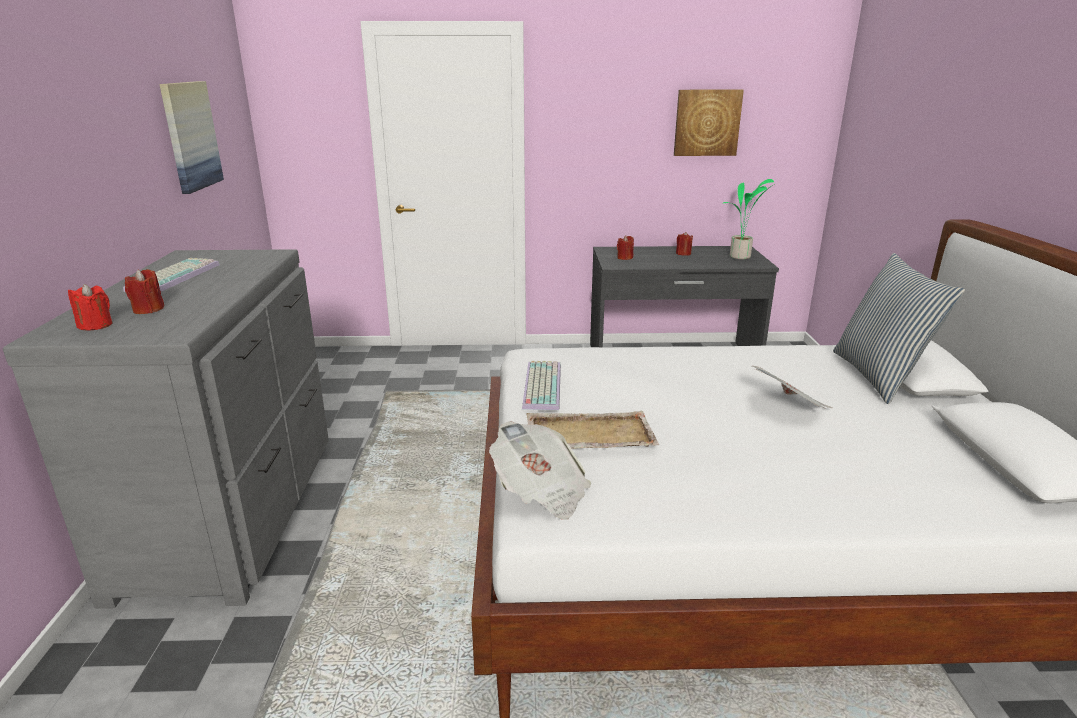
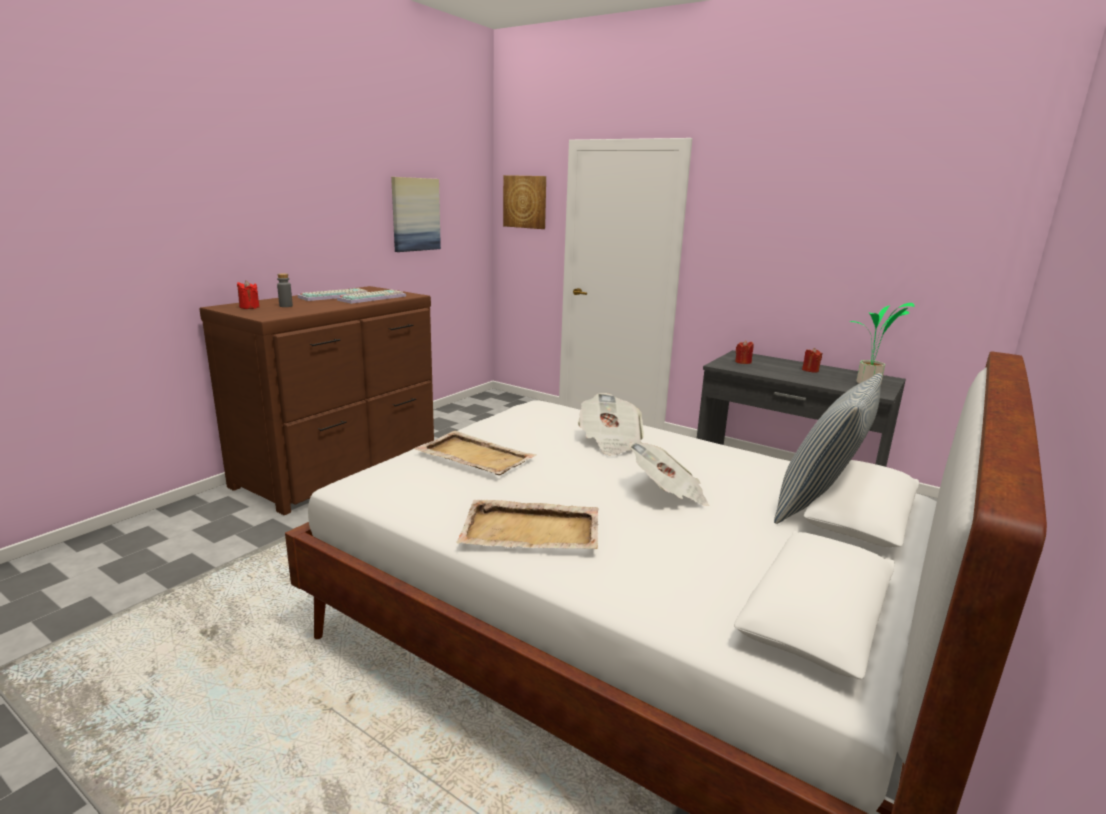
camera: 35 degrees right, 5 degrees down
(148, 309) = (286, 306): red candle -> grey bottle
(235, 512) = (341, 468): grey dresser -> brown dresser
(540, 385) = (501, 421): keyboard -> keyboard (372, 298)
(541, 491) = (382, 472): newspaper -> newspaper (610, 442)
(707, 122) = (864, 239): picture -> picture (525, 202)
(775, 488) = (532, 530): none -> beige tray

